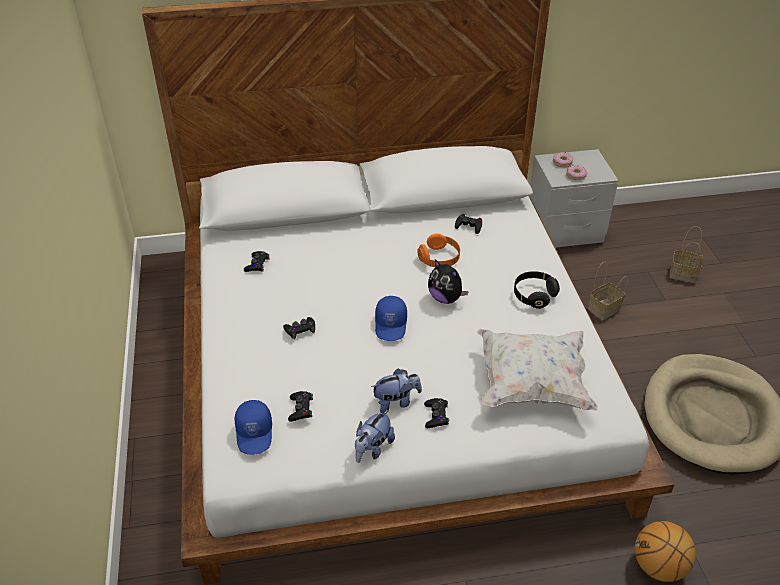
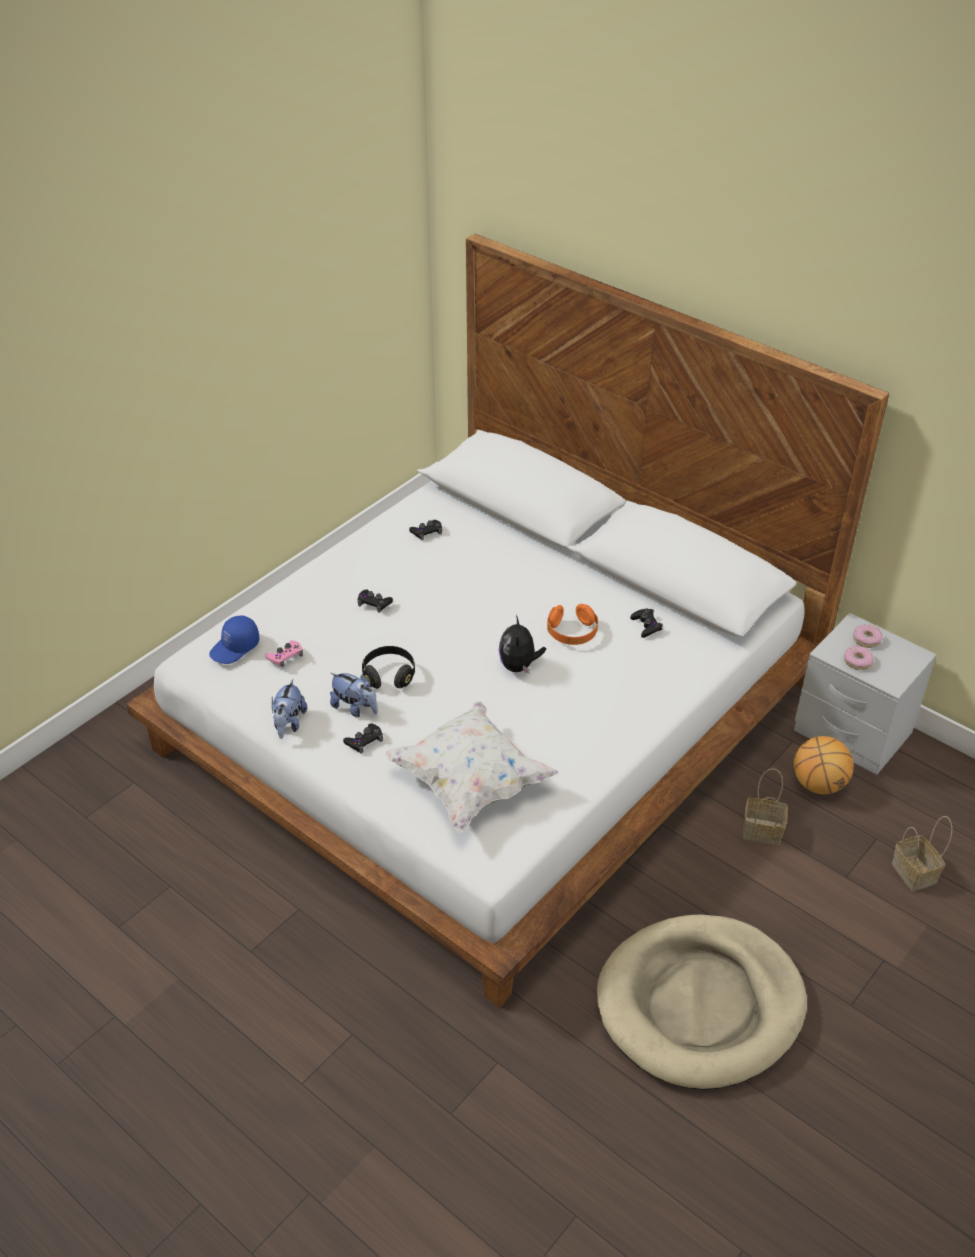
camera: 50 degrees right, 0 degrees up
(301, 409) = (285, 656): black game controller -> pink game controller
(373, 448) = (289, 723): plush toy -> plush toy turned 75 degrees counterclockwise
(391, 325) = (443, 652): blue cap -> none
(534, 295) = (596, 723): black headphones -> black headphones (389, 675)
(658, 566) = (445, 1047): basketball -> basketball (818, 784)

